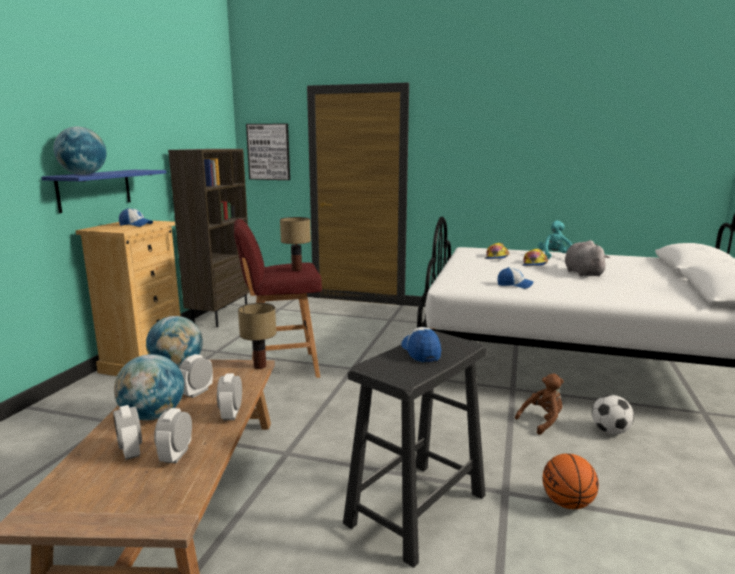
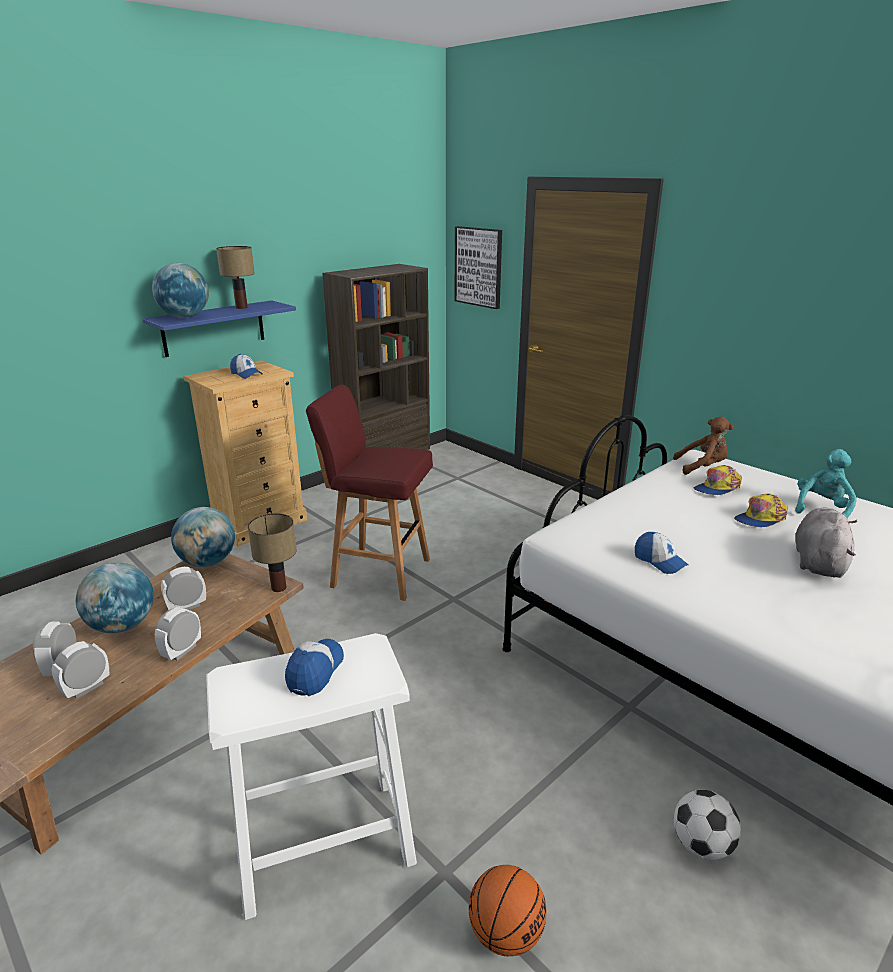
camera: 30 degrees right, 10 degrees up
(297, 269) = (388, 464): table lamp -> table lamp (242, 307)
(416, 509) = (322, 842): black stool -> white stool
(542, 421) = (614, 781): brown plush toy -> brown plush toy (702, 467)

